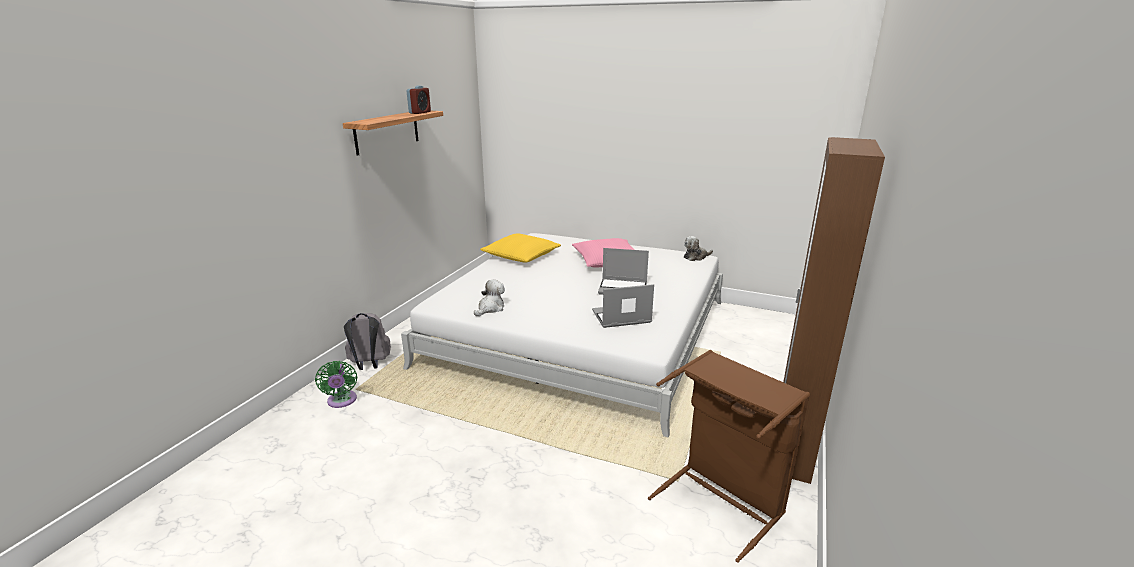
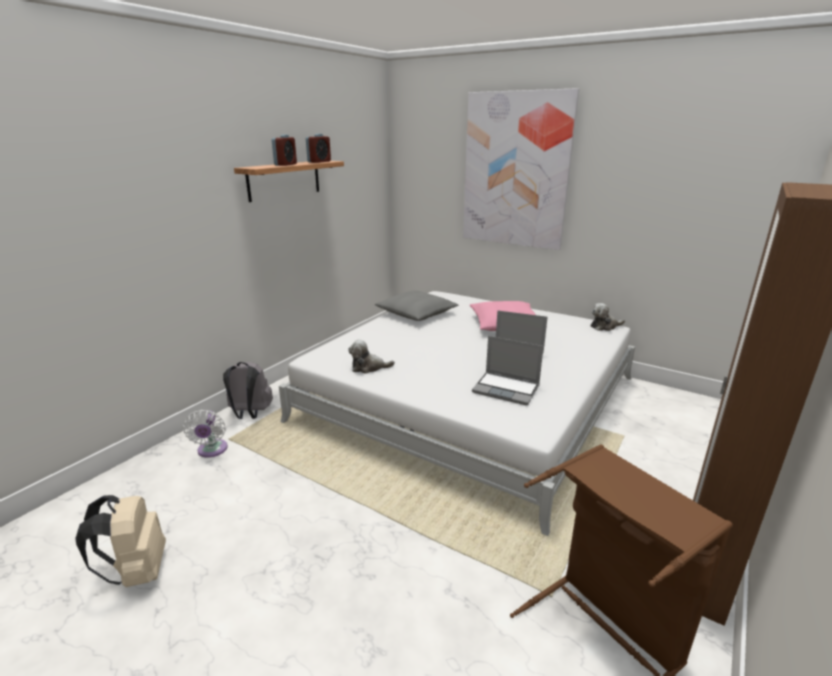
camera: 10 degrees right, 0 degrees up
(306, 510) = (137, 572): none -> beige backpack
(342, 401) = (211, 451): green fan -> white fan
(391, 117) = (285, 164): none -> alarm clock
(490, 308) = (368, 367): plush toy -> plush toy turned 135 degrees counterclockwise
(521, 256) = (416, 313): yellow pillow -> grey pillow
(606, 116) = (515, 171): none -> picture
(621, 317) = (507, 389): laptop -> laptop turned 150 degrees counterclockwise

